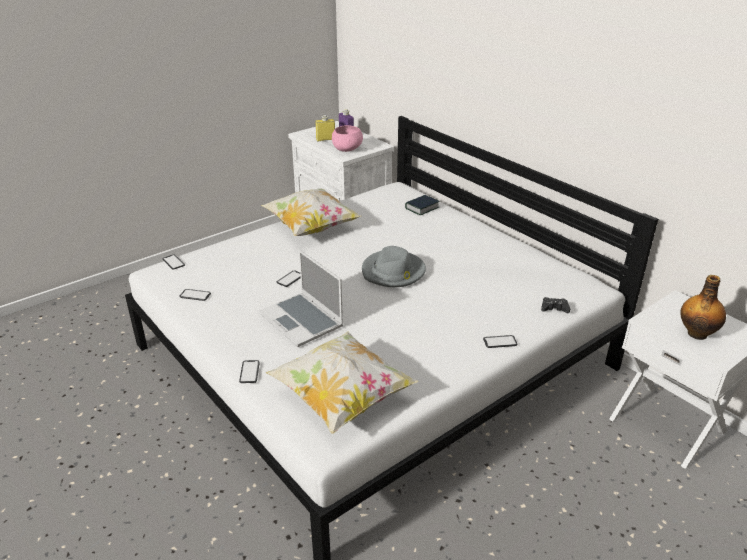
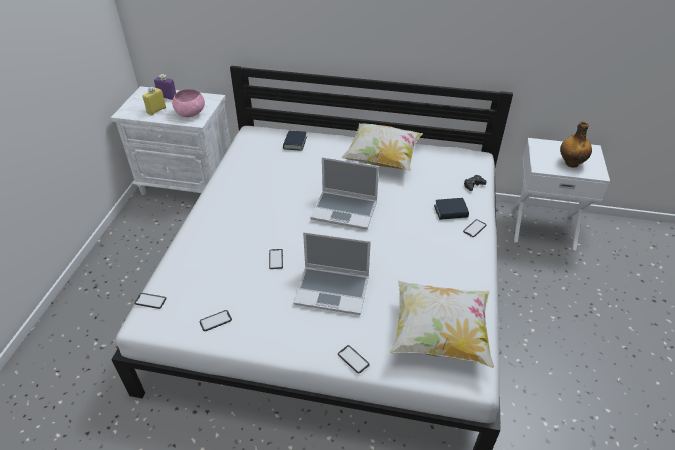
camera: 40 degrees left, 10 degrees up
(311, 228) = (231, 202): pillow -> pillow (382, 159)
(393, 272) = (345, 210): grey hat -> laptop
(495, 318) = (451, 212): none -> book

